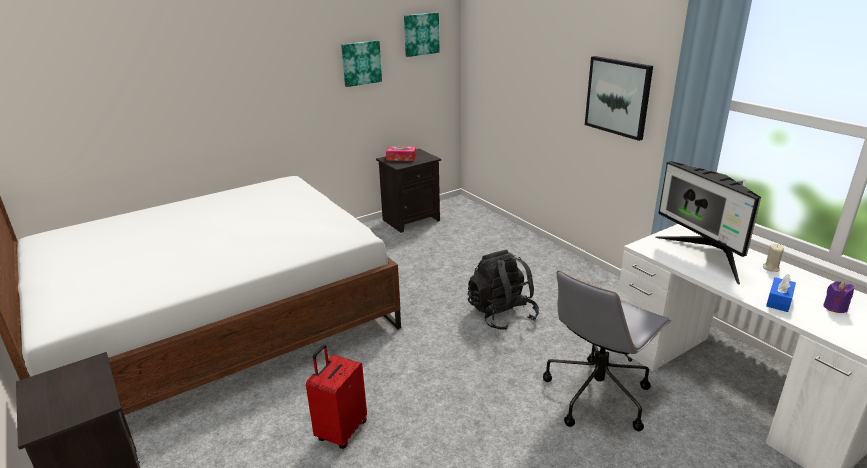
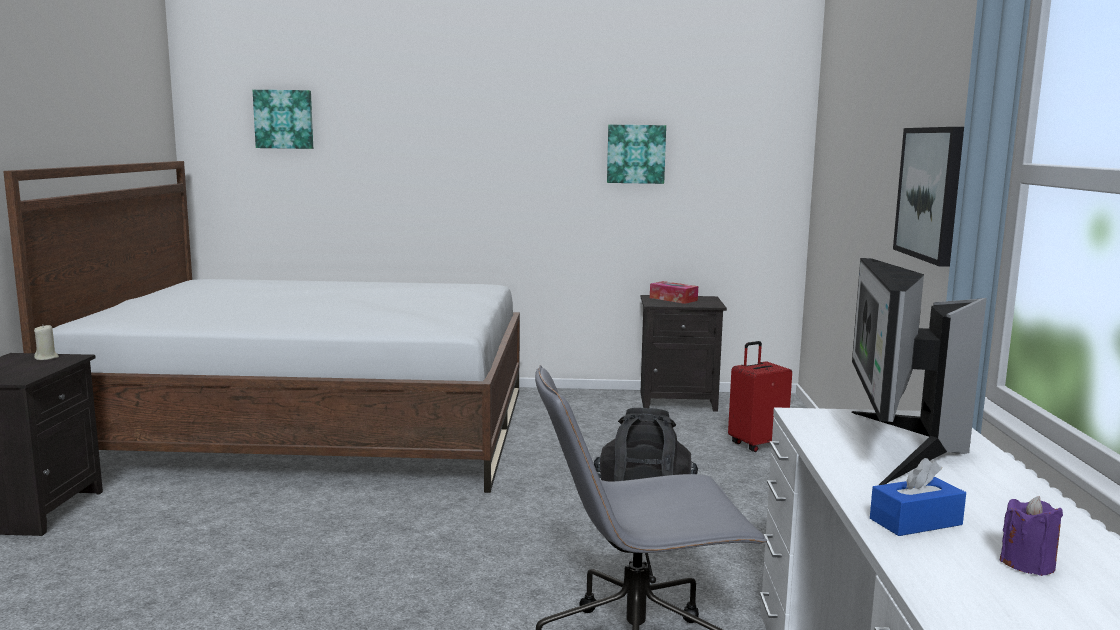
camera: 35 degrees right, 15 degrees down
(341, 431) = (273, 553): red suitcase -> red suitcase (756, 444)
(421, 34) = (740, 125): picture -> picture (284, 119)
(770, 268) = (1003, 490): beige candle -> beige candle (46, 358)

